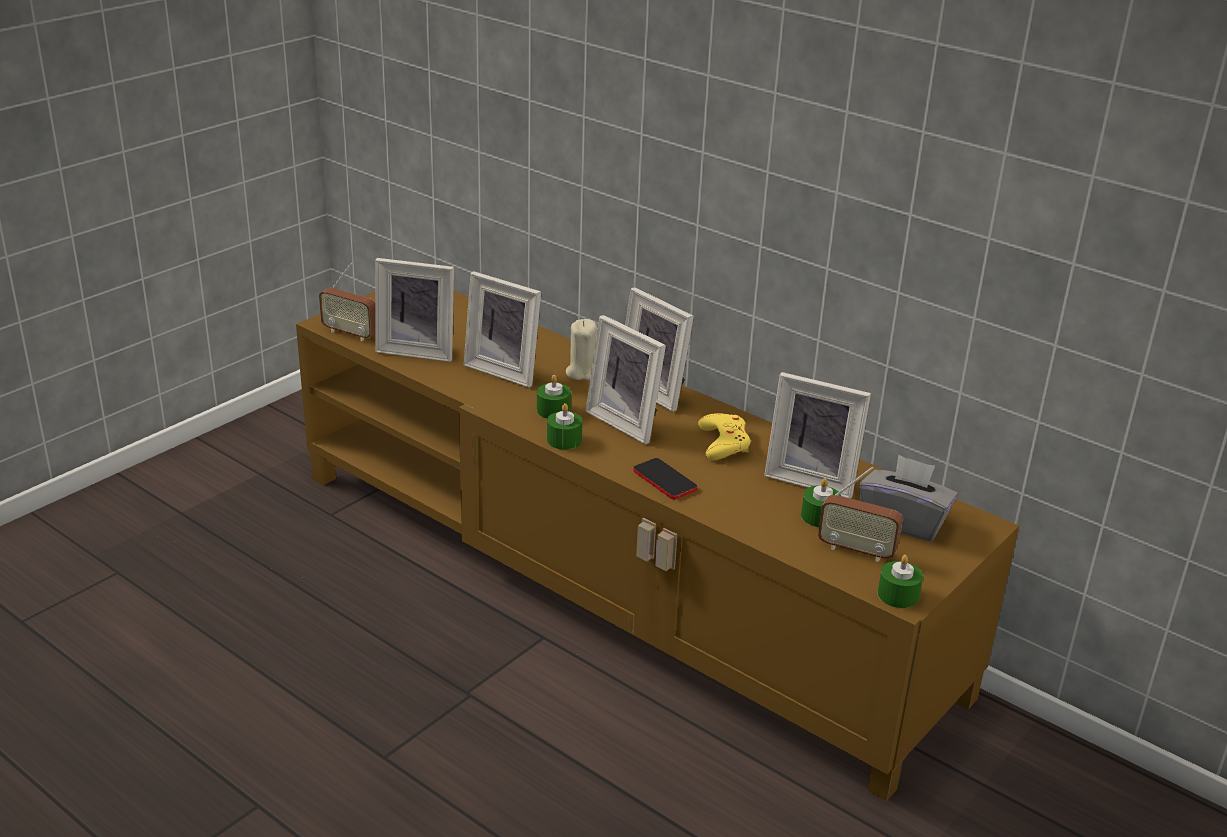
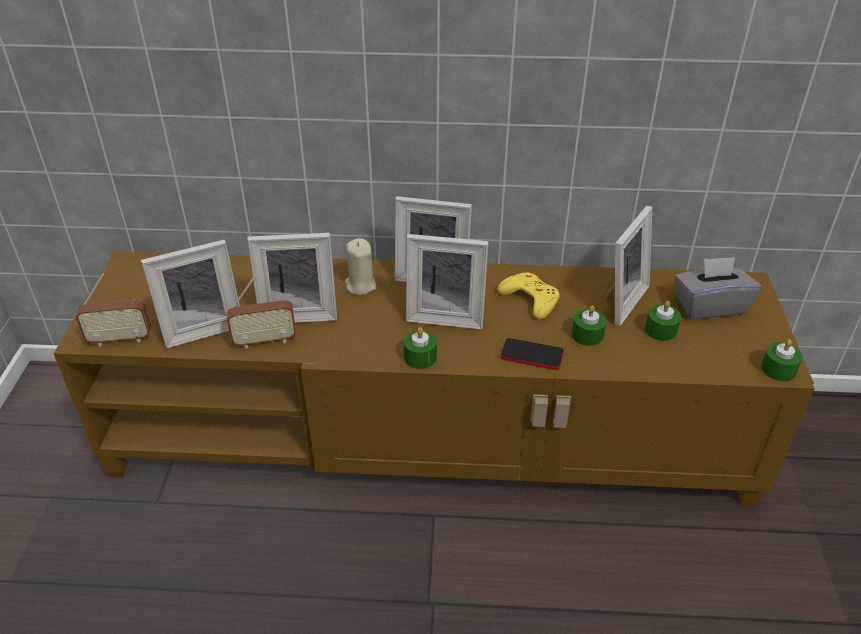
camera: 35 degrees left, 10 degrees up
(553, 410) = (380, 333): green candle -> green candle (587, 335)
(812, 478) = (618, 300): picture frame -> picture frame turned 45 degrees counterclockwise
(856, 550) = (713, 346): radio -> radio (265, 341)

